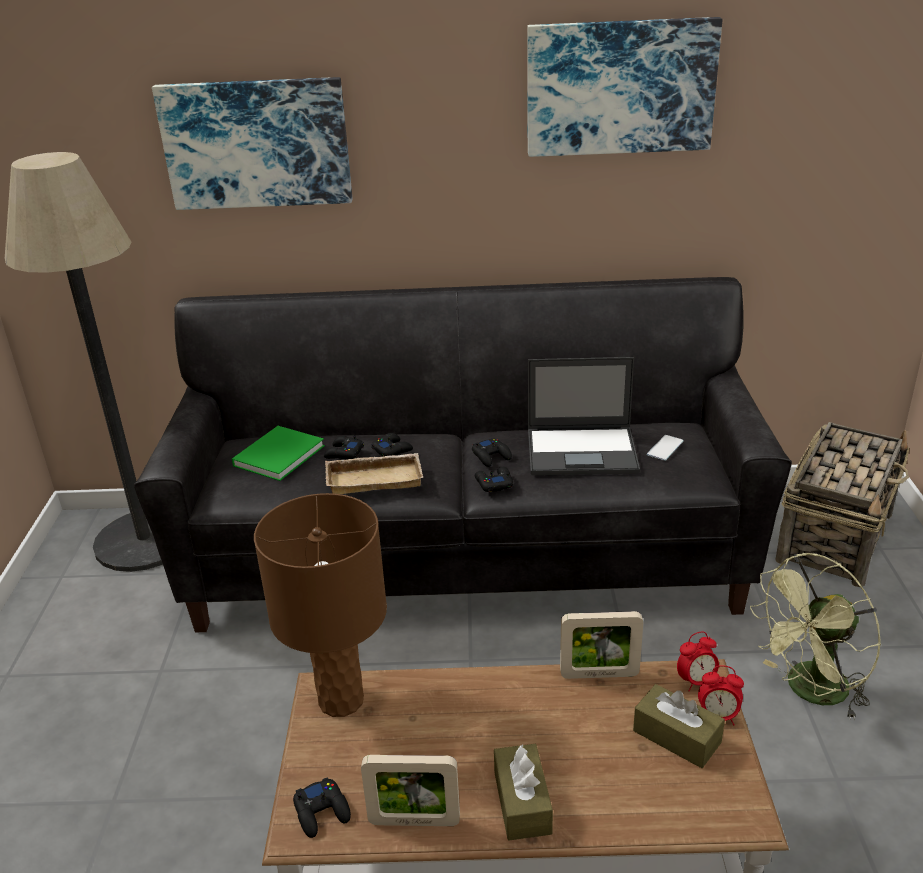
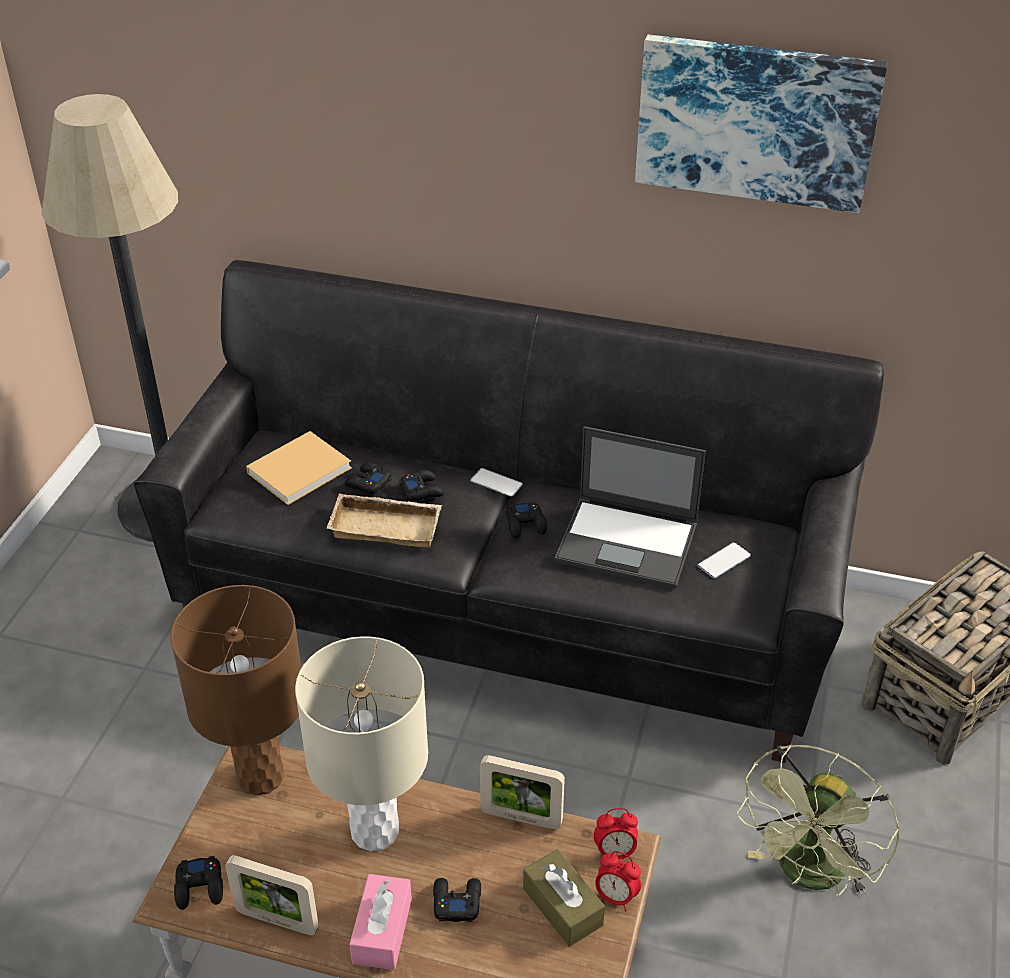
camera: 15 degrees right, 10 degrees up
(257, 143) = (328, 111): picture -> none
(281, 454) = (302, 469): green book -> beige book
(450, 435) = (496, 483): none -> phone
(471, 719) = (374, 831): none -> beige table lamp
(493, 483) = (511, 562): black game controller -> black game controller (456, 902)
(522, 802) = (382, 931): brown tissue box -> pink tissue box
(809, 692) = (809, 876): green fan -> green fan turned 45 degrees counterclockwise

